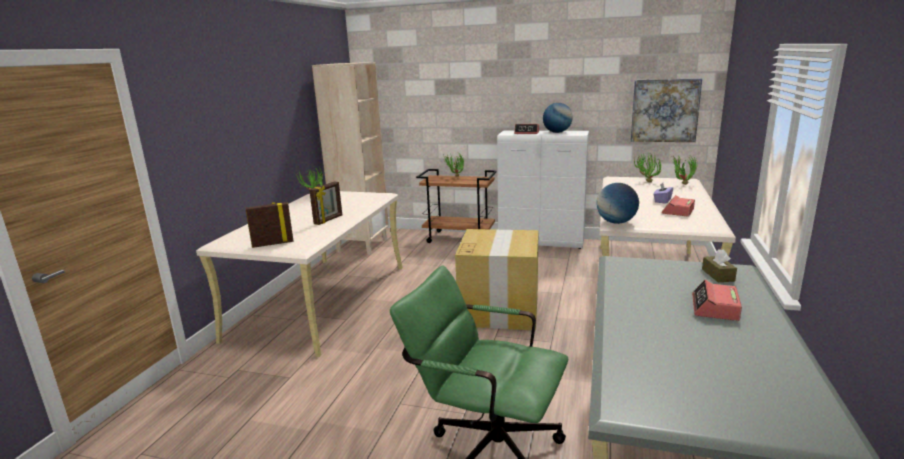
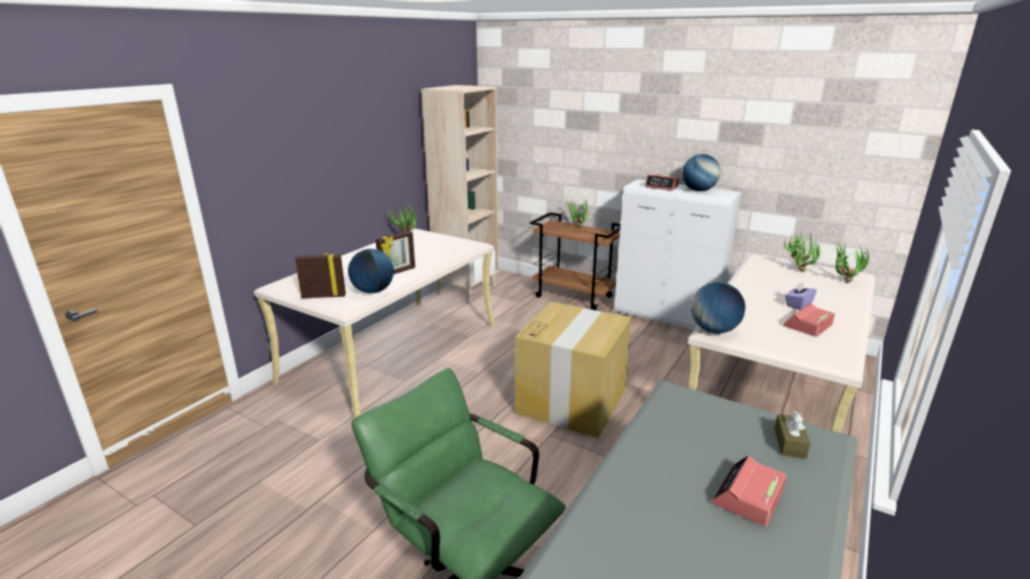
camera: 15 degrees right, 5 degrees up
(317, 235) = (373, 291): none -> globe
(664, 110) = (845, 178): picture -> none

